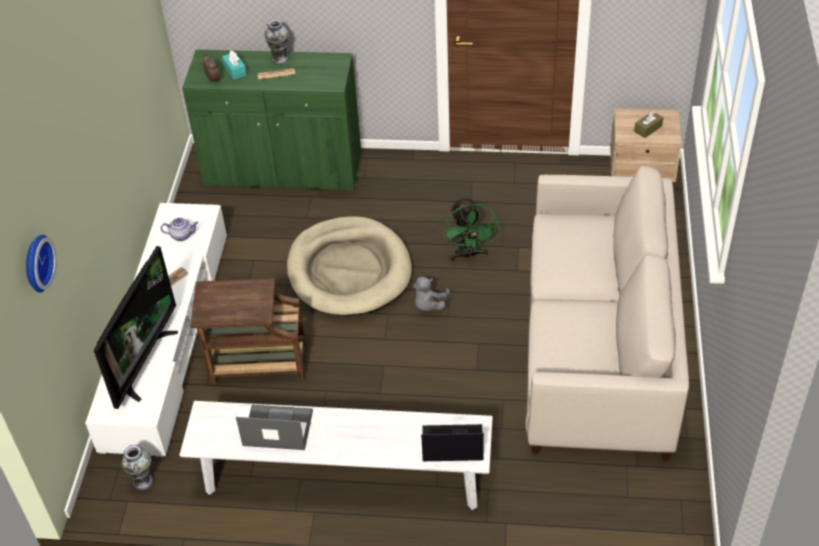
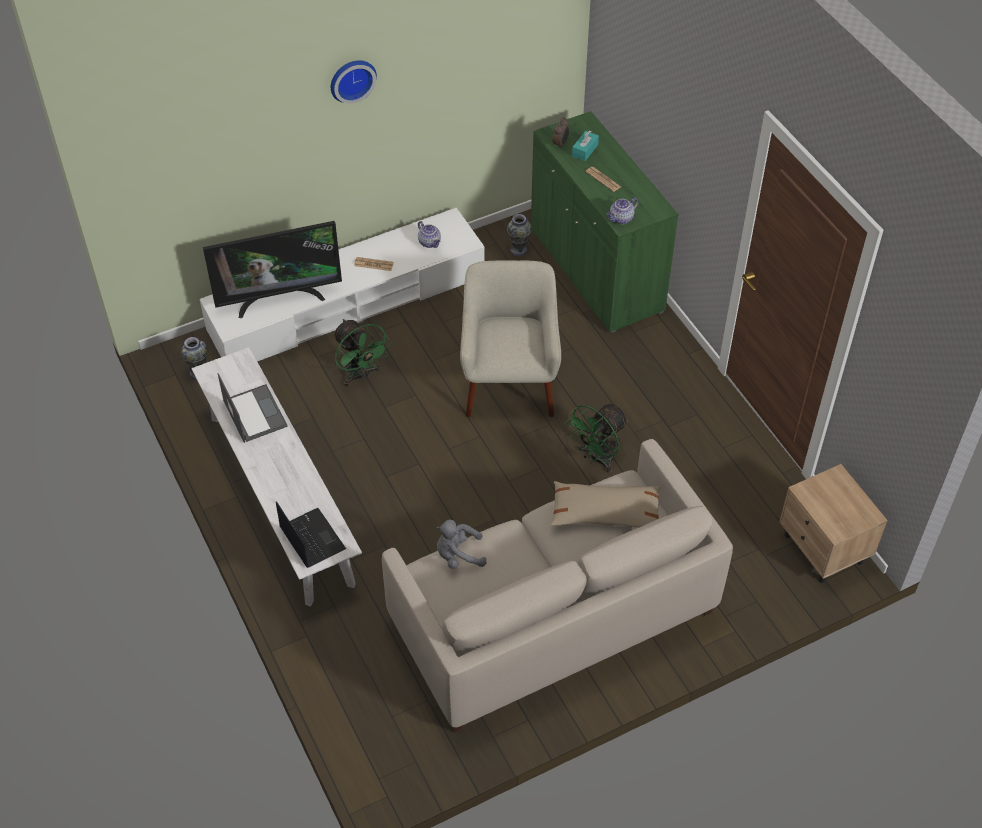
camera: 55 degrees right, 5 degrees up
(35, 263) = (195, 152): wall clock -> wall clock (351, 79)
(255, 363) = (360, 375): brown side table -> green fan
(279, 59) = (625, 171): vase -> vase (518, 249)
(327, 83) = (621, 219): none -> teapot
(349, 271) = (509, 382): beige dog bed -> beige armchair
(429, 305) = (511, 461): grey plush toy -> grey plush toy (458, 555)
(571, 243) = (605, 513): none -> beige pillow
(648, 129) = (832, 506): brown tissue box -> none

